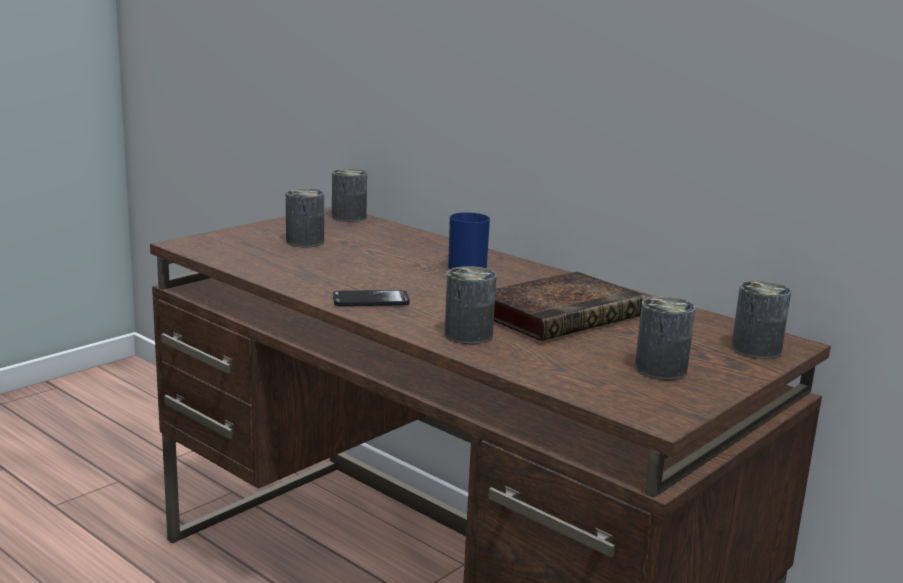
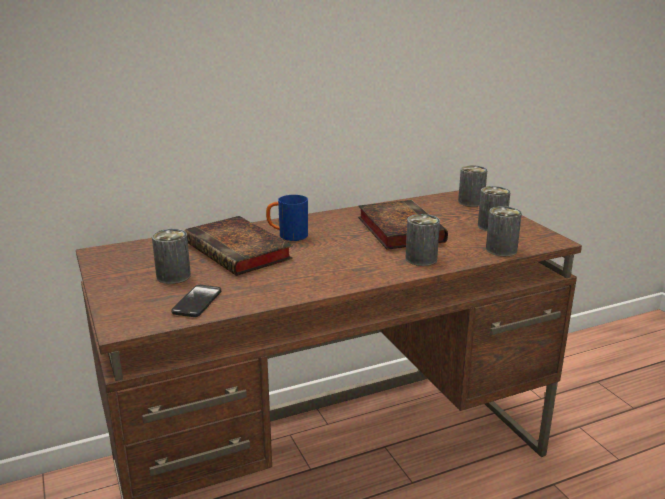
camera: 65 degrees left, 5 degrees up
(349, 217) = (121, 250): can -> can (501, 250)
(371, 300) = (338, 275): phone -> phone (197, 302)
(392, 255) = (240, 252): none -> book

